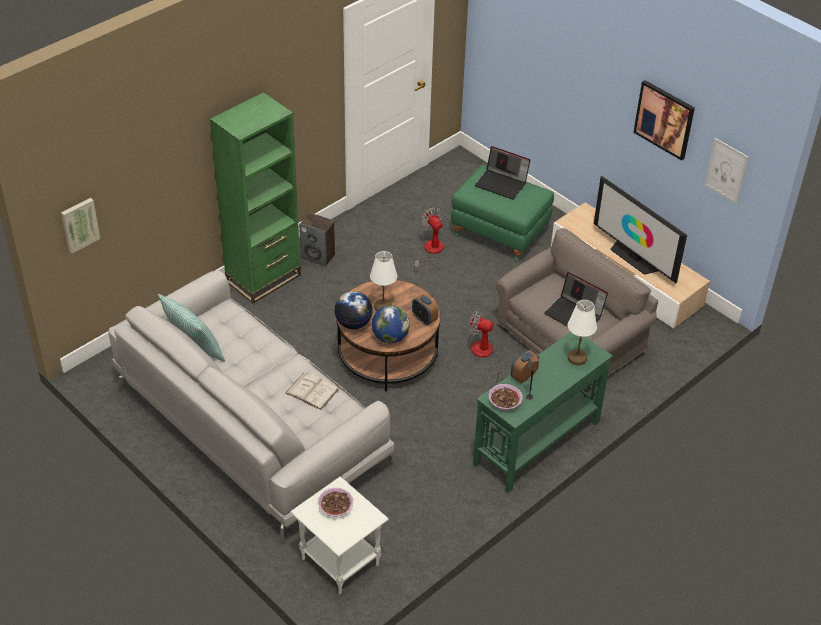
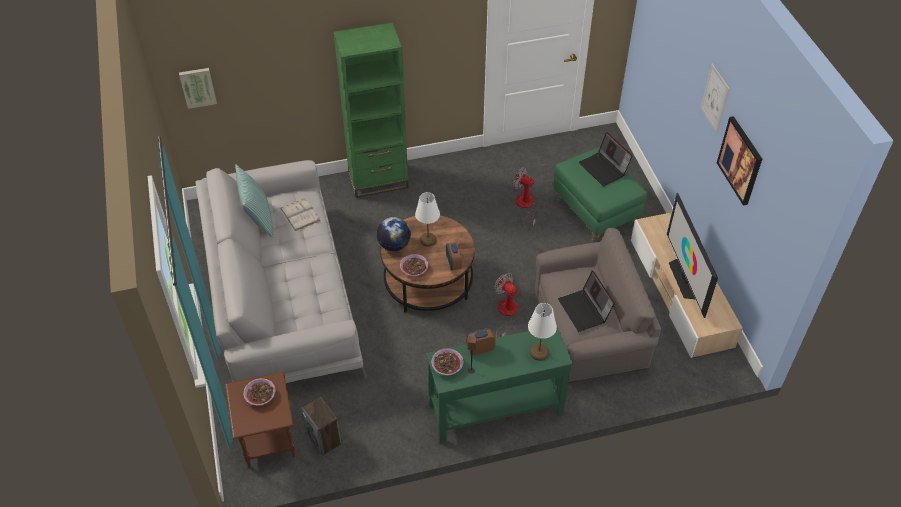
camera: 30 degrees right, 5 degrees up
(312, 391) = (318, 289): white book -> white book (300, 214)
(318, 256) = (433, 177): speaker -> speaker (324, 439)
(339, 561) = (268, 439): white side table -> brown side table
(390, 337) = (414, 269): globe -> bowl
(430, 251) = (525, 206): fan -> fan turned 60 degrees counterclockwise
(726, 171) = (773, 231): picture -> picture (715, 98)

